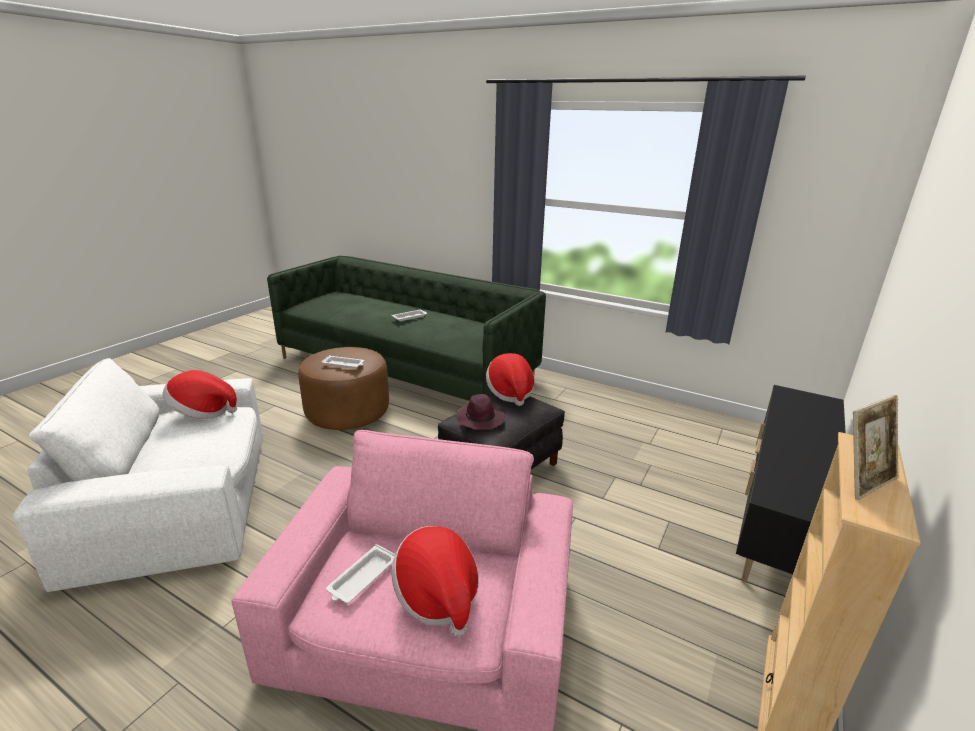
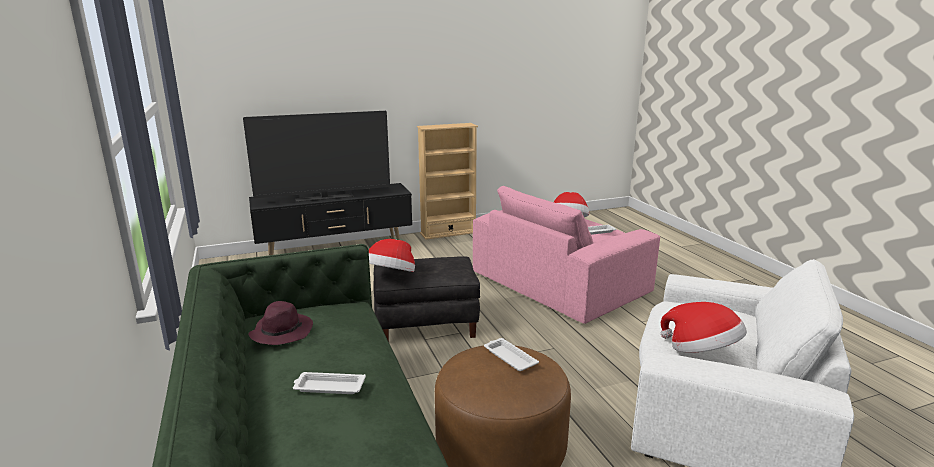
camera: 140 degrees left, 5 degrees down
(481, 419) = (449, 267): purple hat -> purple hat (281, 332)
(787, 432) = (324, 198): none -> television
(863, 481) = (452, 125): picture frame -> none

